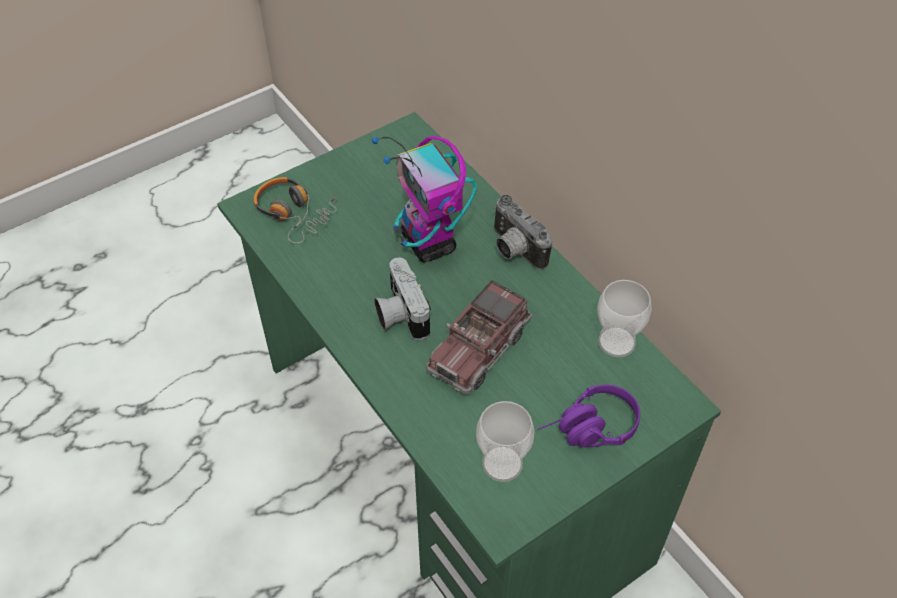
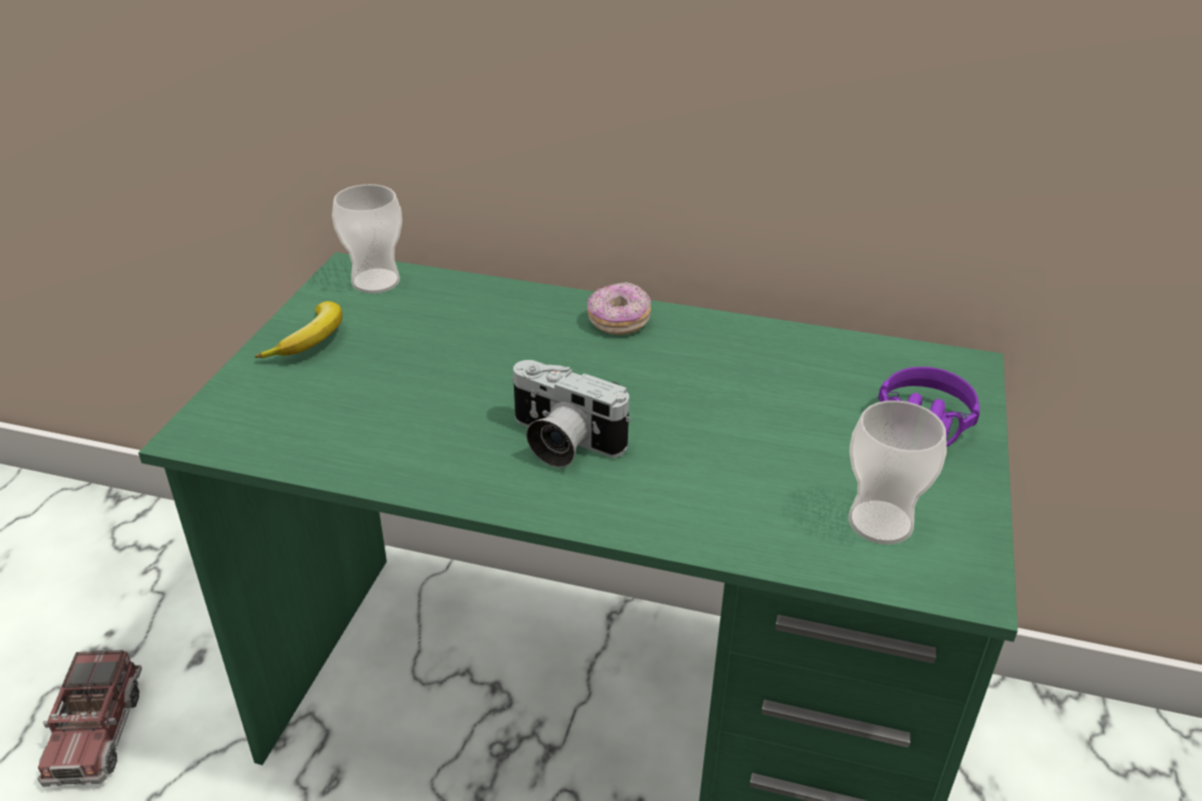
camera: 40 degrees left, 15 degrees down
(294, 213) = (282, 410): headphones -> none
(345, 173) = (311, 340): none -> banana
(429, 244) = (510, 359): toy robot -> none
(478, 349) = (701, 427): toy truck -> toy truck (96, 732)
(513, 250) = (618, 321): camera -> donut
(616, 342) = (833, 348): cup -> cup (375, 281)

